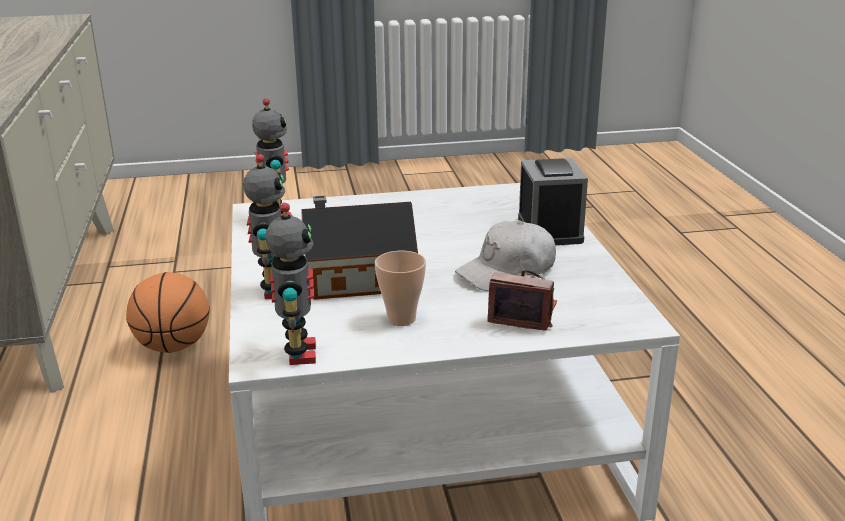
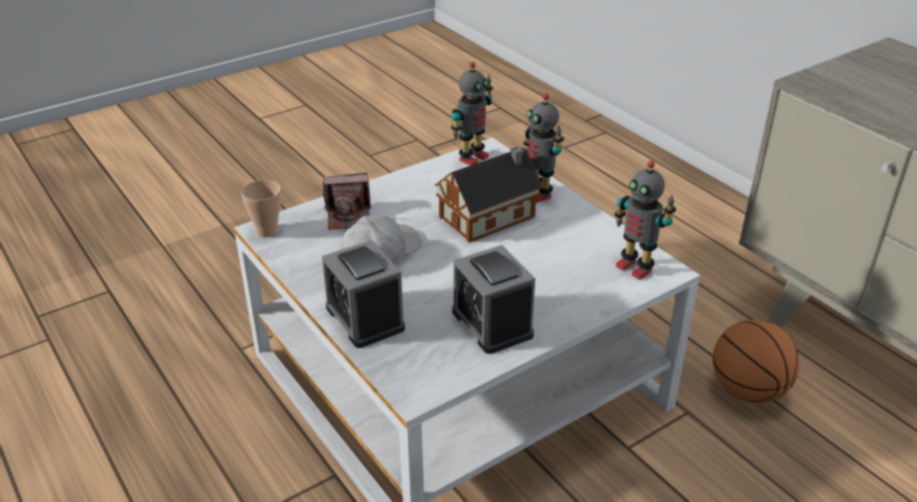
camera: 155 degrees right, 10 degrees up
(298, 353) = (472, 158): toy robot -> toy robot turned 105 degrees counterclockwise
(401, 319) = (430, 193): cup -> cup (267, 231)
(442, 208) = (492, 323): none -> alarm clock

